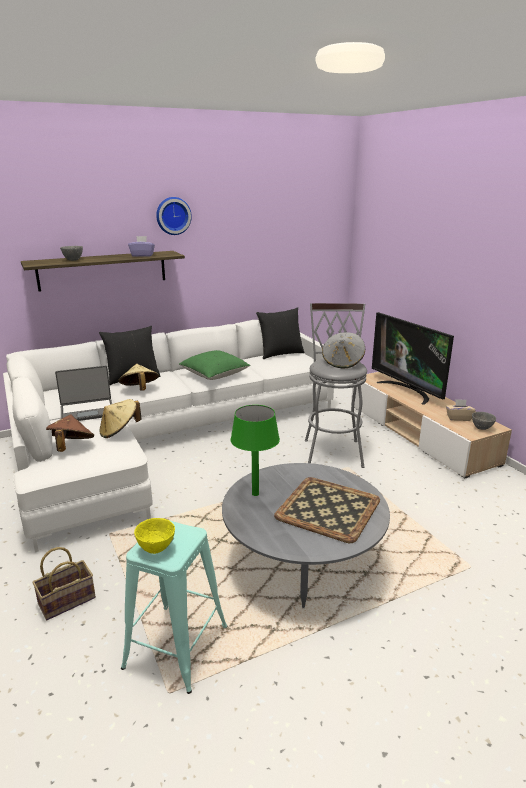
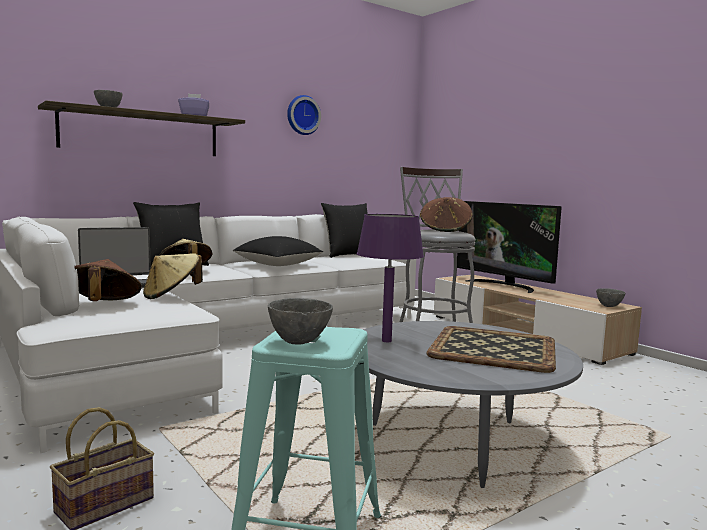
camera: 10 degrees left, 15 degrees down
(156, 548) = (299, 341): yellow bowl -> grey bowl
(173, 215) = (229, 82): wall clock -> wall clock (302, 115)
(214, 375) = (278, 265): green pillow -> black pillow
(255, 494) = (387, 341): green table lamp -> purple table lamp
(343, 362) = (445, 230): grey hat -> brown hat
(458, 418) = (577, 300): beige tissue box -> none

